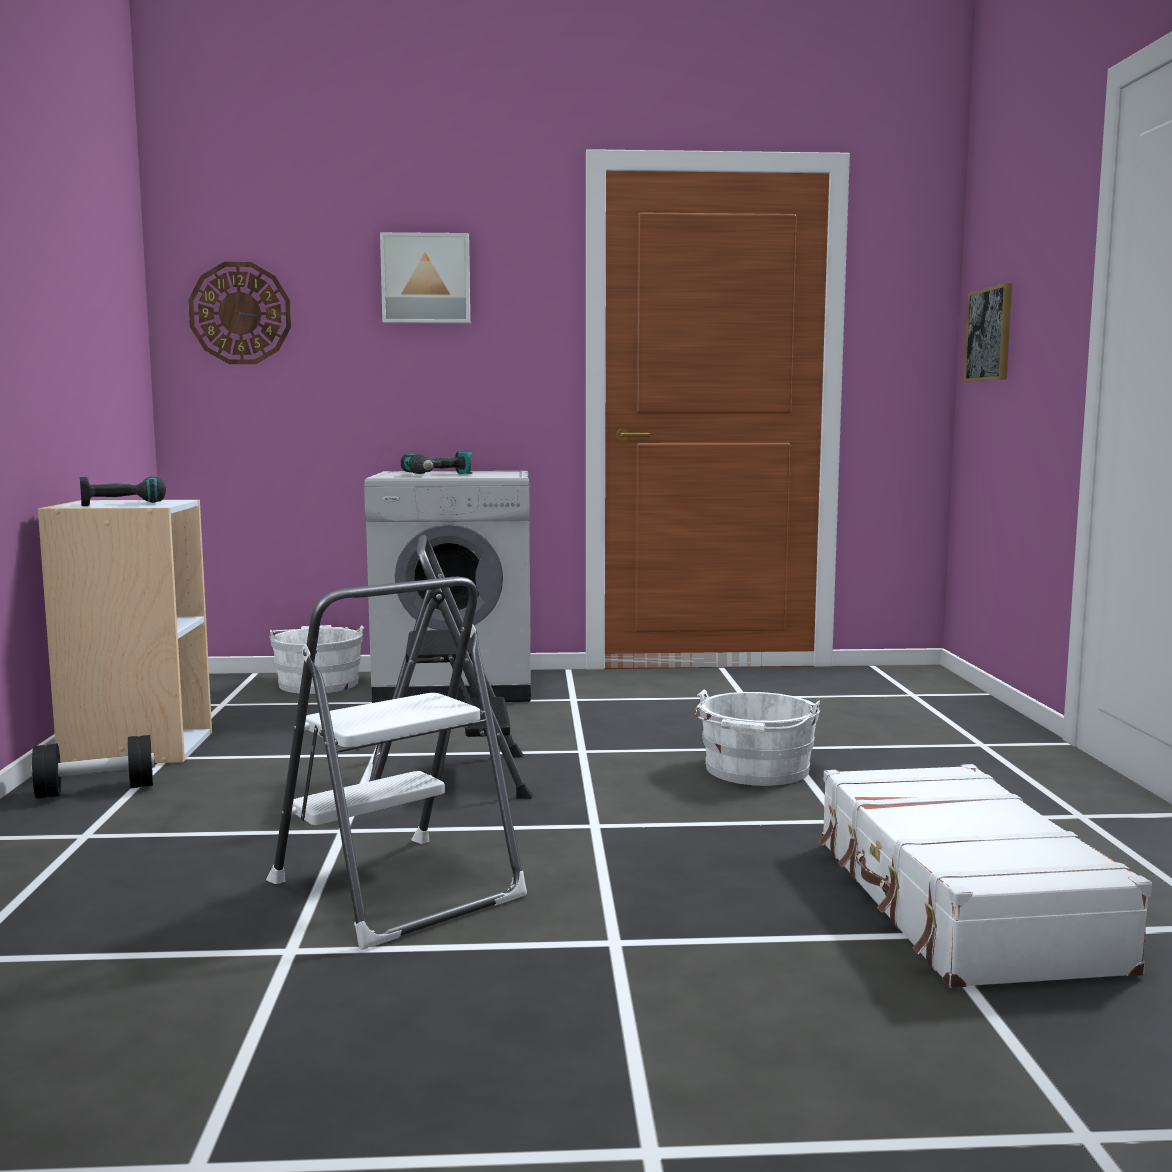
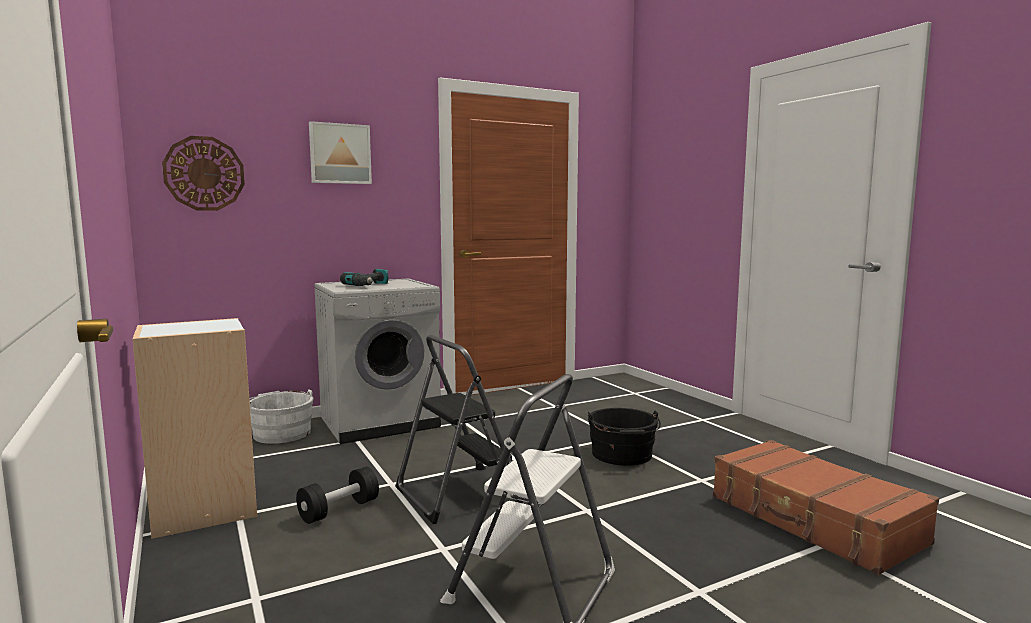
camera: 25 degrees left, 0 degrees up
(96, 791) = (215, 556): black dumbbell -> black dumbbell (339, 510)
(124, 503) = (193, 327): power drill -> none
(755, 771) = (622, 455): white bucket -> black bucket
(958, 903) = (814, 520): white suitcase -> brown suitcase
(990, 334) = (658, 197): picture -> none

